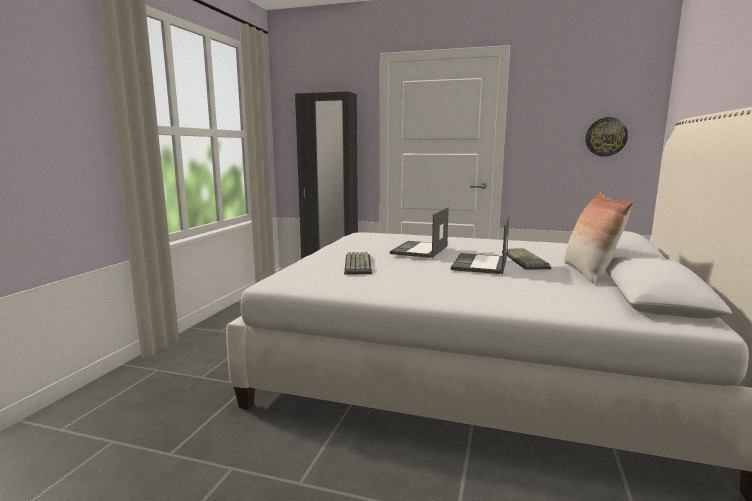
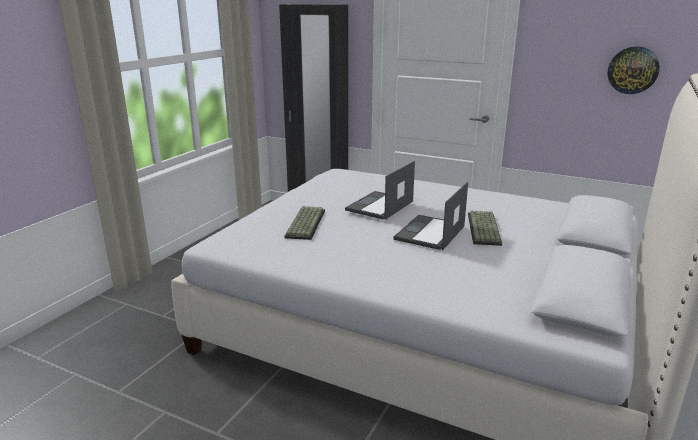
camera: 10 degrees right, 10 degrees up
(588, 273) = (538, 255): pillow -> none

